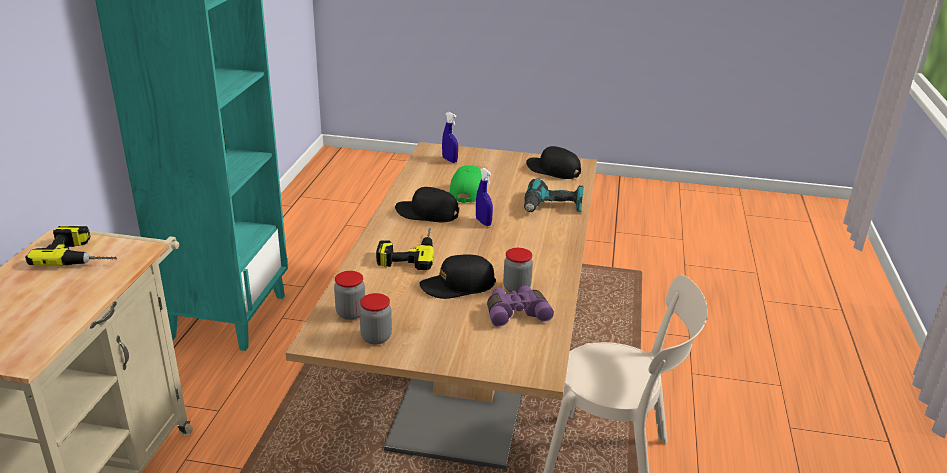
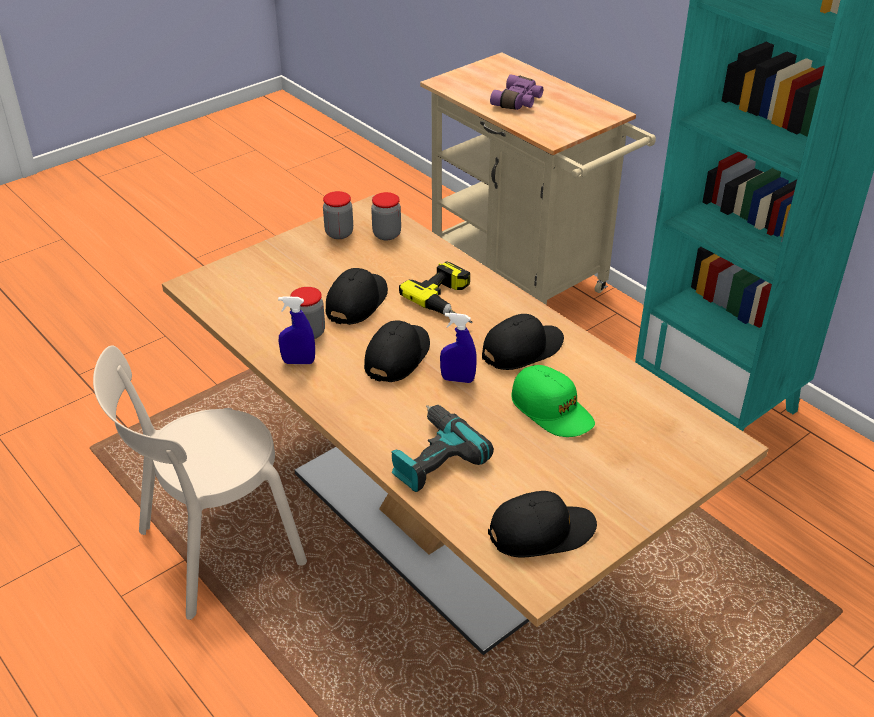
camera: 130 degrees right, 10 degrees up
(82, 253) = (572, 118): power drill -> none
(449, 160) = (668, 443): blue spray bottle -> blue spray bottle (298, 362)
(491, 247) = (397, 356): none -> black cap
(516, 313) = (275, 312): purple binoculars -> purple binoculars (518, 102)

